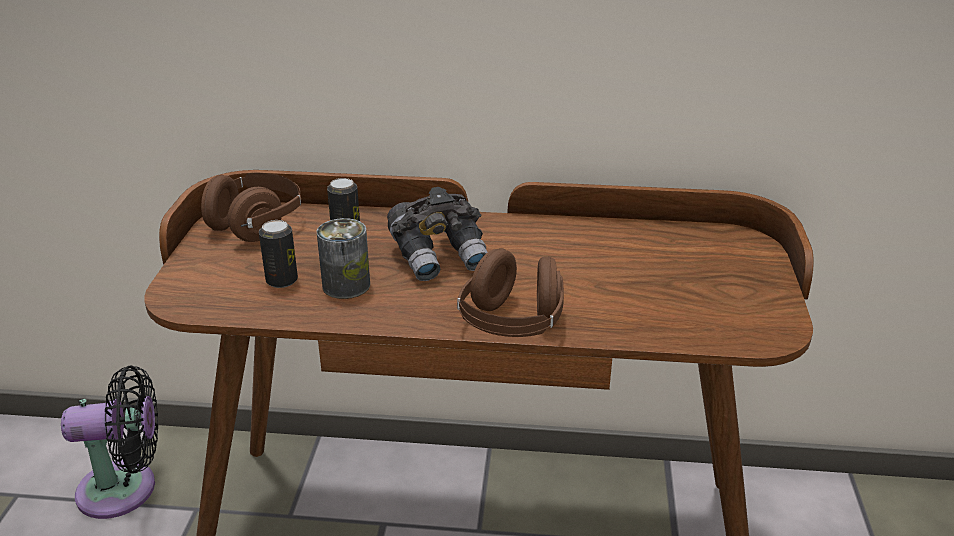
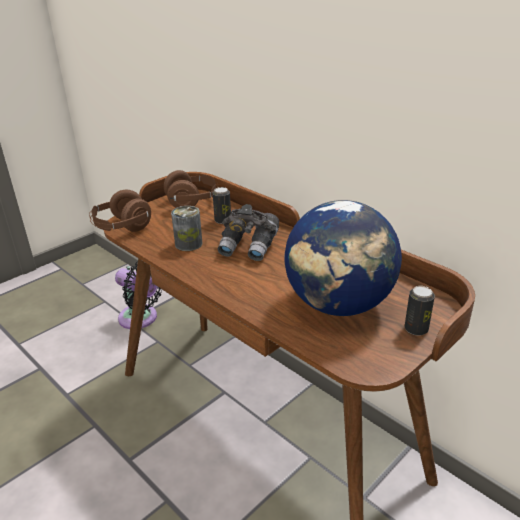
camera: 40 degrees right, 0 degrees up
(282, 281) = (167, 231): can -> can (416, 329)
(512, 324) = (232, 294): brown headphones -> brown headphones (122, 228)
(649, 282) = (339, 305): none -> globe

